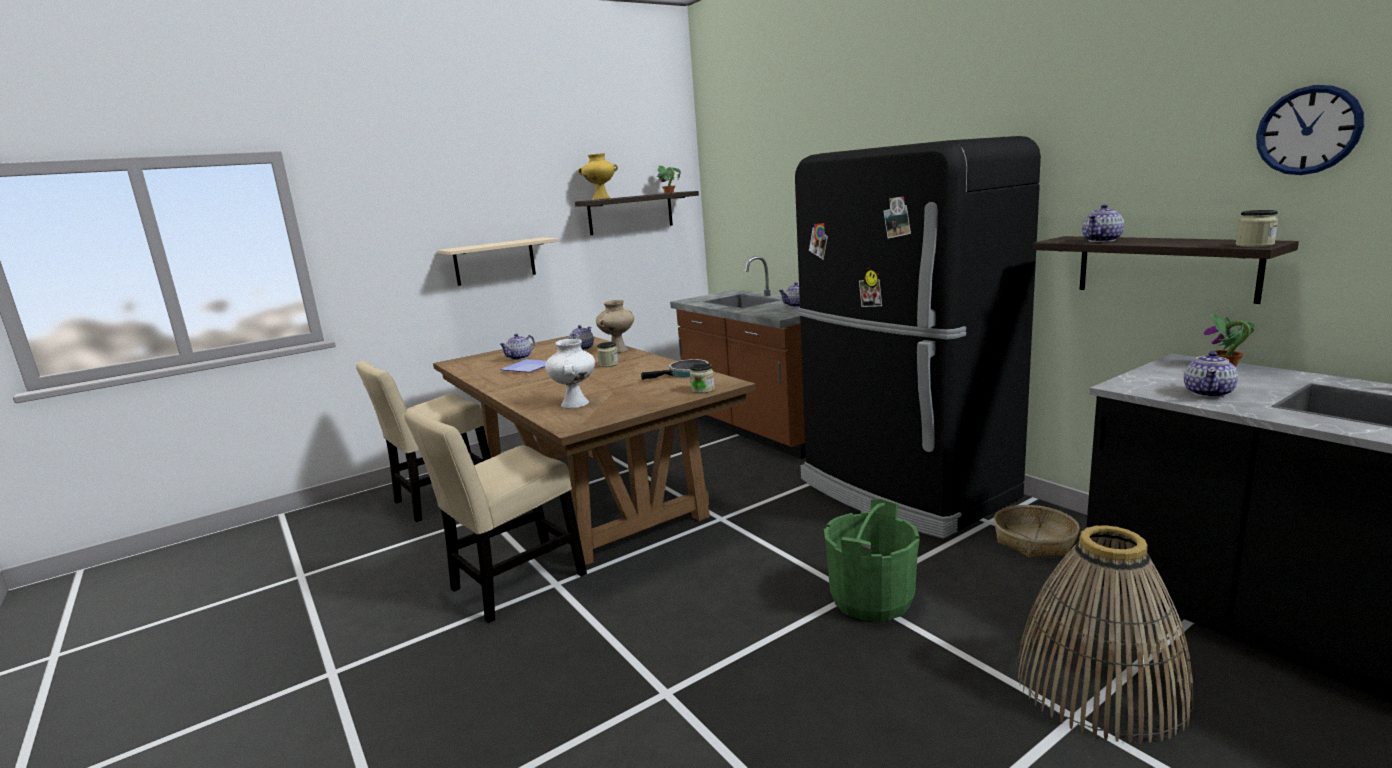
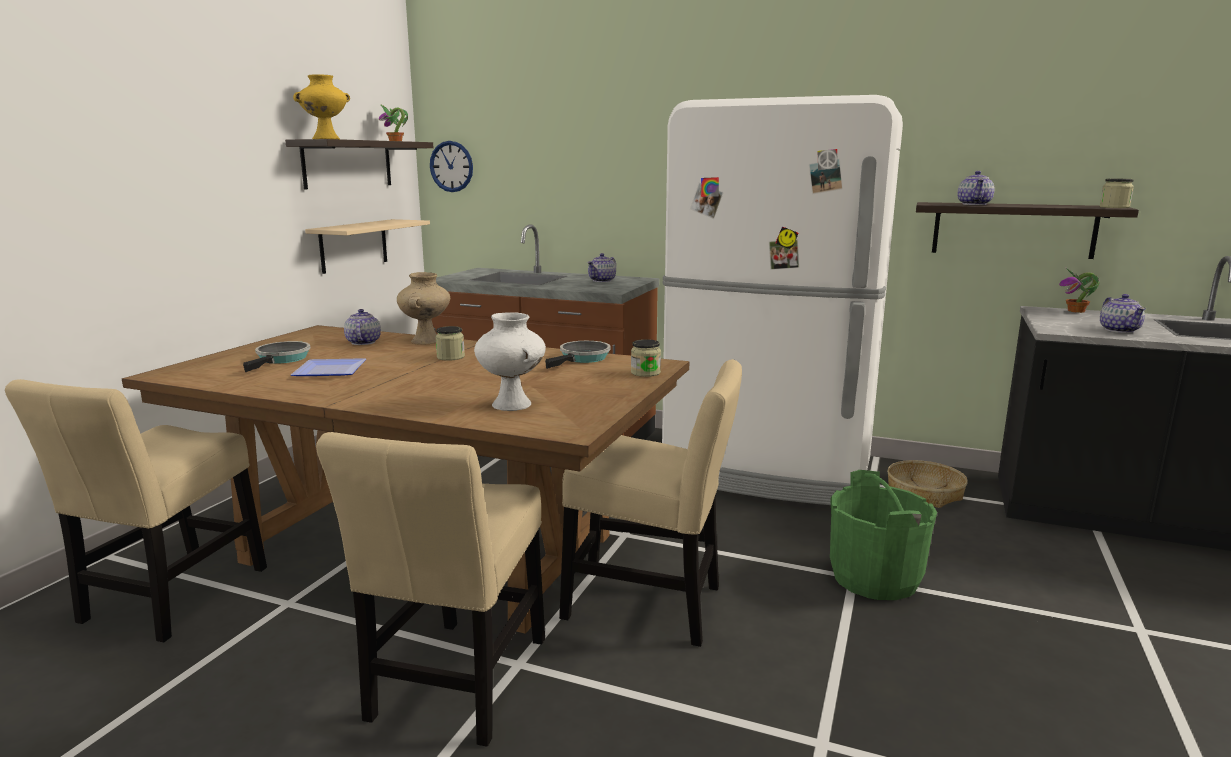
camera: 35 degrees left, 0 degrees up
(495, 261) = (184, 218): beige shelf -> beige shelf (354, 245)
(520, 357) = (282, 359): teapot -> frying pan
(675, 571) = (651, 605): none -> beige chair
(904, 490) = (767, 469): black fridge -> white fridge
(1100, 685) = (1119, 598): basket -> none
(1308, 130) = (1135, 116): wall clock -> wall clock (451, 166)

